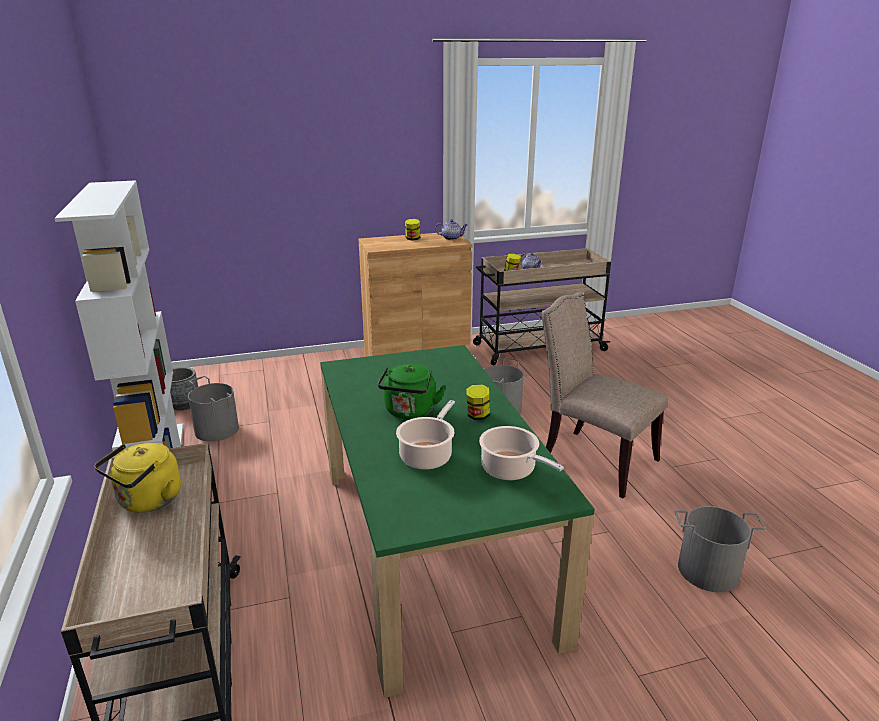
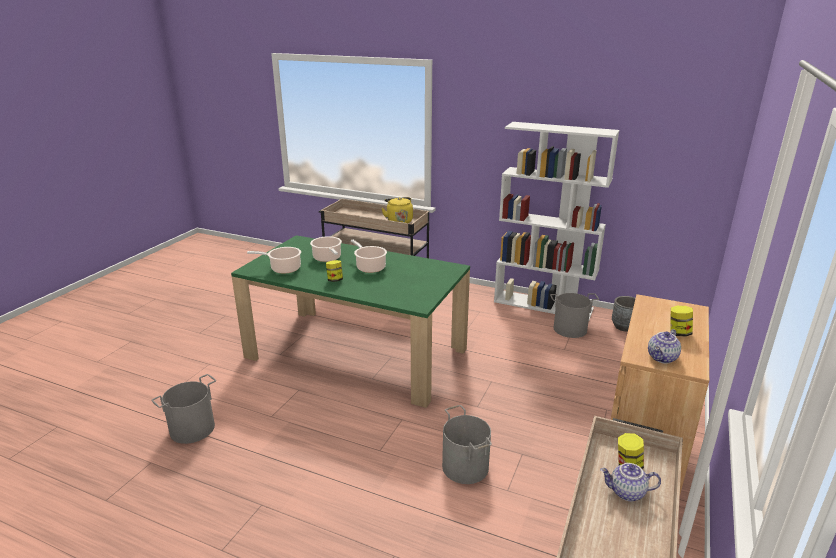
camera: 130 degrees right, 0 degrees up
(409, 412) = (369, 267): green kettle -> cooking pot
(593, 459) = (331, 466): beige chair -> none

